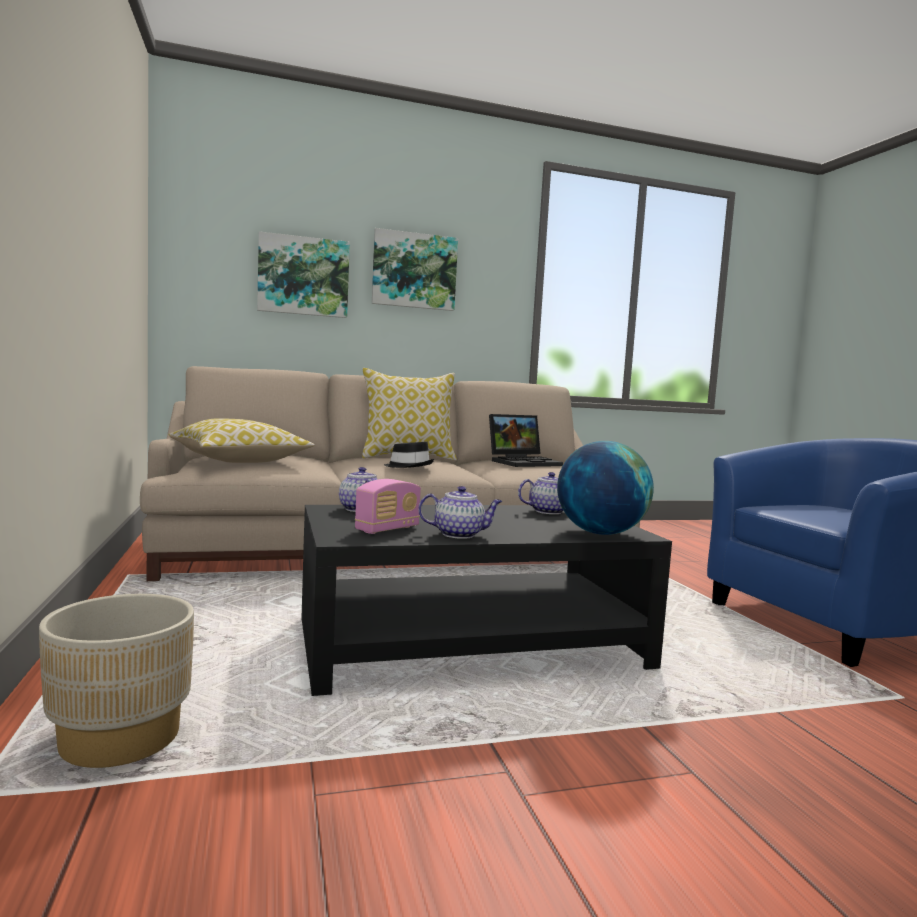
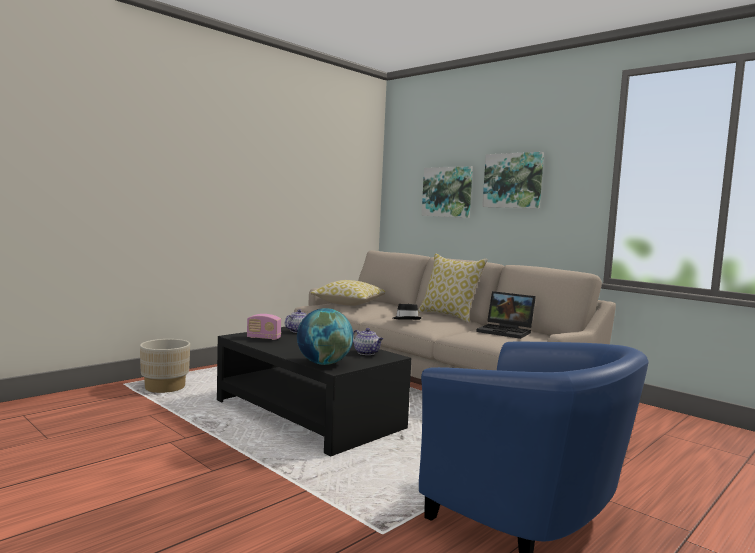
camera: 60 degrees right, 0 degrees up
(460, 534) = (272, 346): teapot -> none

